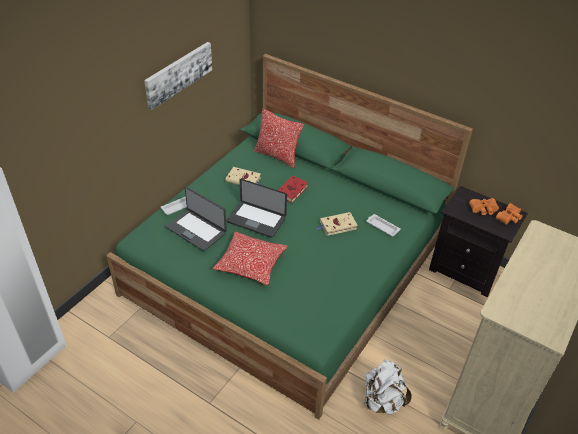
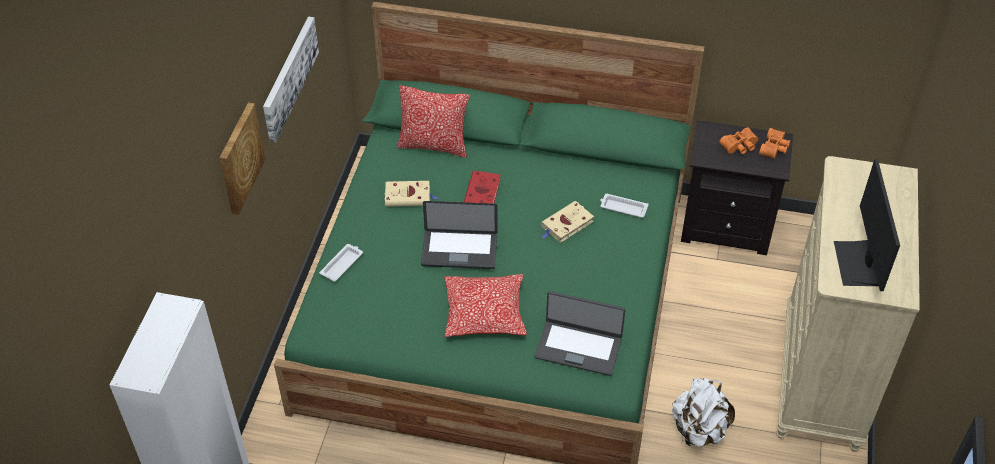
camera: 20 degrees left, 5 degrees up
(110, 104) = (239, 158): none -> picture
(196, 230) = (389, 290): laptop -> laptop (578, 347)
(524, 302) = (858, 263): none -> monitor

